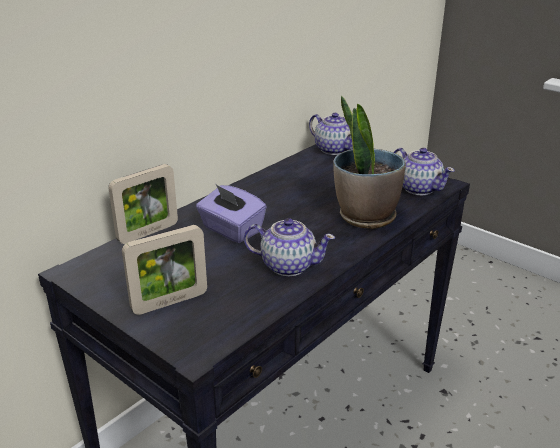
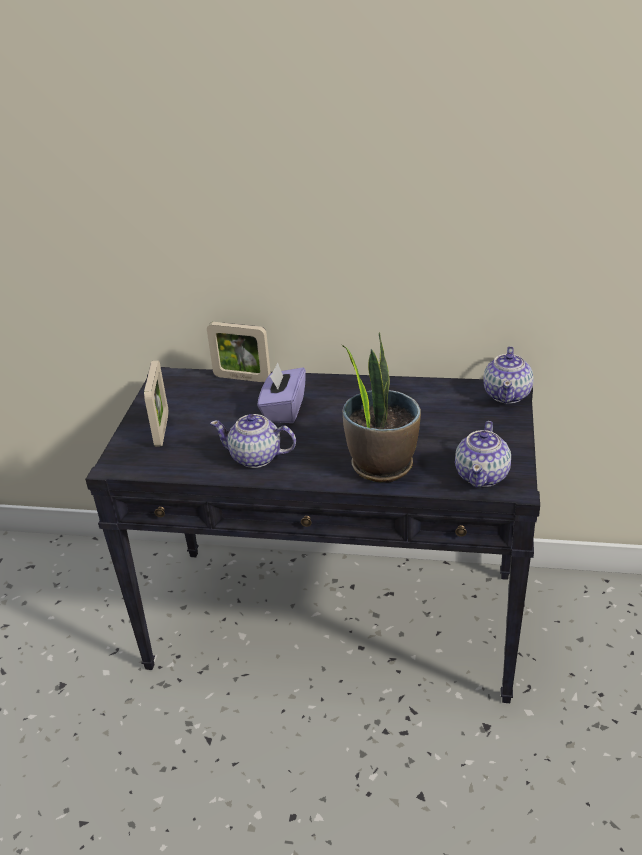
camera: 60 degrees right, 5 degrees up
(170, 302) = (162, 430): picture frame -> picture frame turned 120 degrees counterclockwise
(287, 265) = (256, 457): teapot -> teapot turned 120 degrees clockwise

